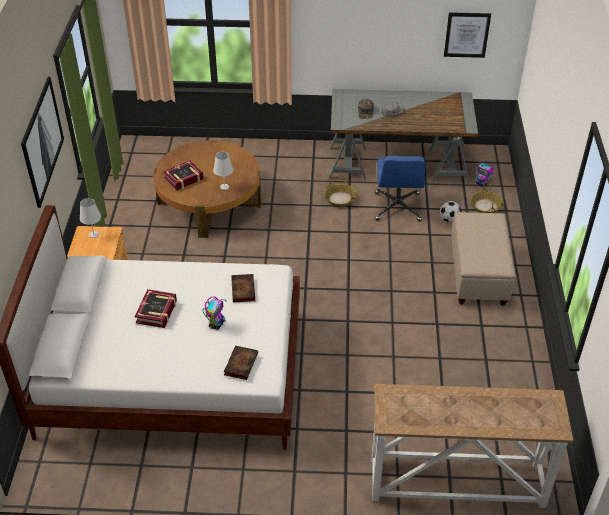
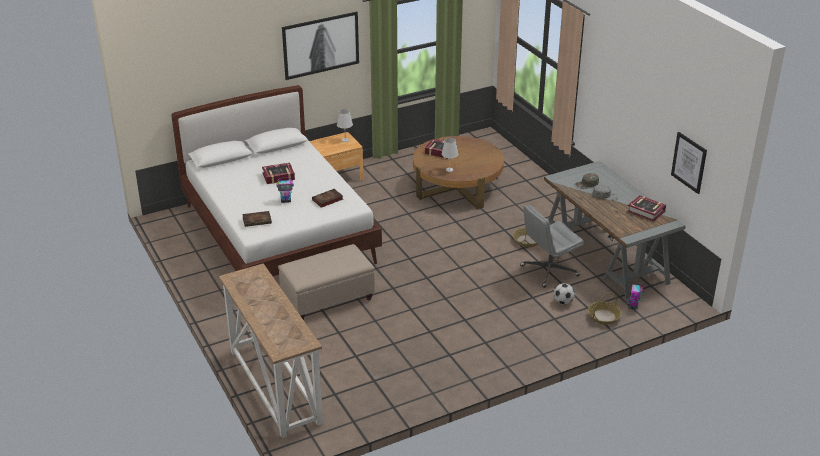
camera: 60 degrees right, 10 degrees down
(397, 207) = (548, 271): blue office chair -> grey office chair
(435, 101) = (646, 211): none -> book
(478, 274) = (509, 336): beige ottoman -> beige ottoman (328, 299)

